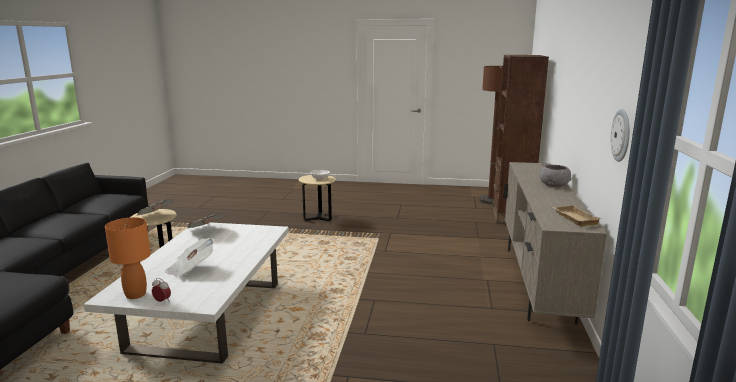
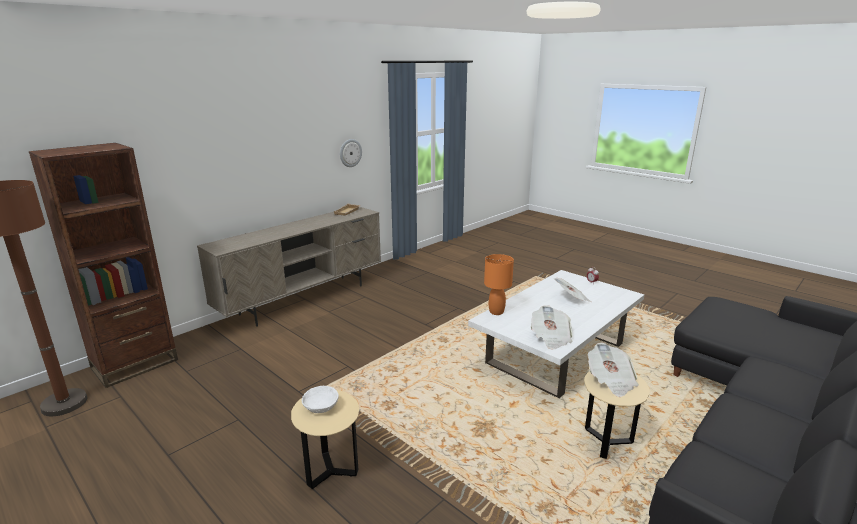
camera: 145 degrees left, 5 degrees up
(136, 294) = (610, 291): orange table lamp -> orange table lamp (496, 312)
(554, 185) = (280, 228): grey bowl -> none

